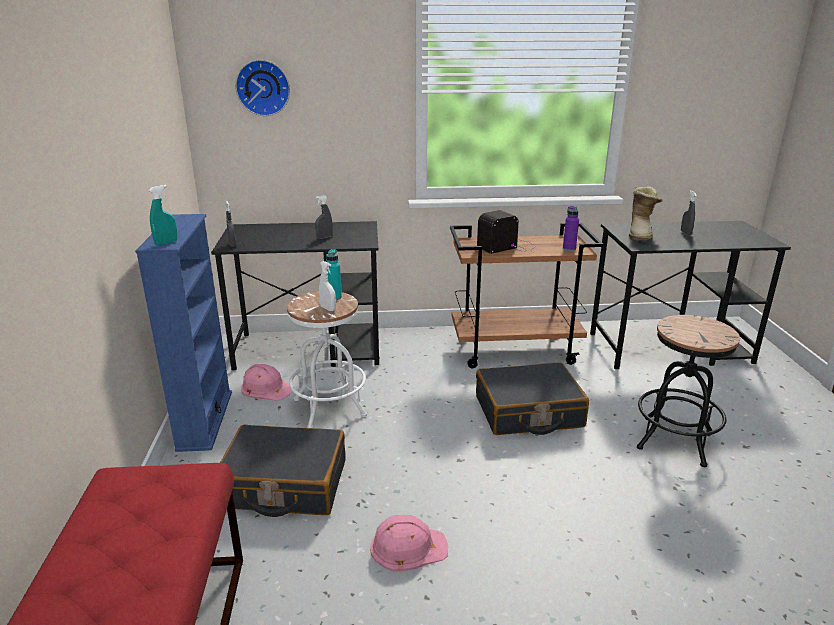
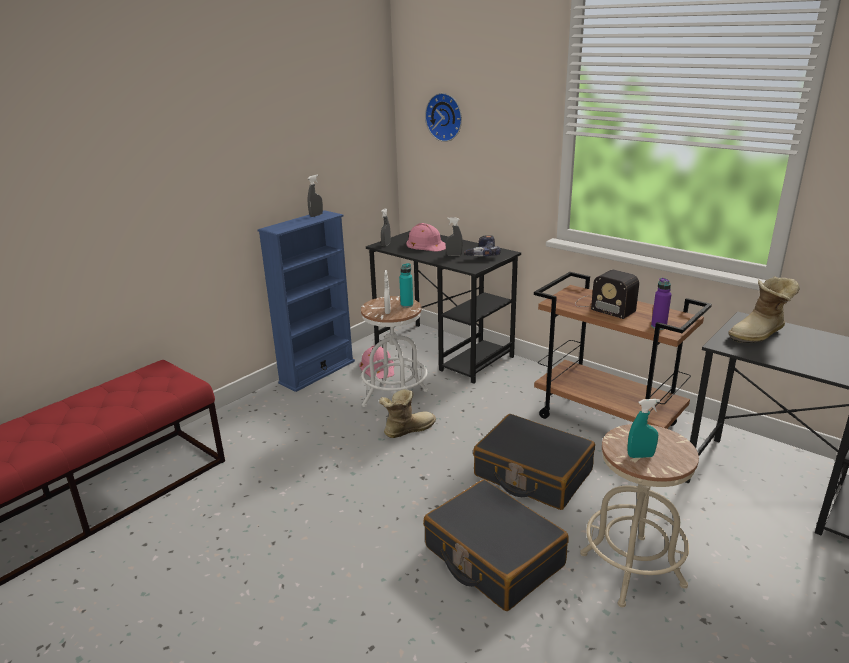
camera: 45 degrees right, 0 degrees up
(166, 243) = (278, 228): turquoise spray bottle -> turquoise spray bottle (640, 456)
(284, 484) = (301, 432): black suitcase -> black suitcase (493, 556)
(345, 230) = (481, 253): none -> power drill
(383, 429) = (407, 429): none -> boot
(408, 547) = (307, 509): pink hard hat -> pink hard hat (427, 244)
(508, 246) = (602, 306): radio -> radio turned 150 degrees counterclockwise
(675, 440) = (632, 569): black stool -> beige stool
(685, 233) = (823, 351): grey spray bottle -> grey spray bottle (316, 215)

